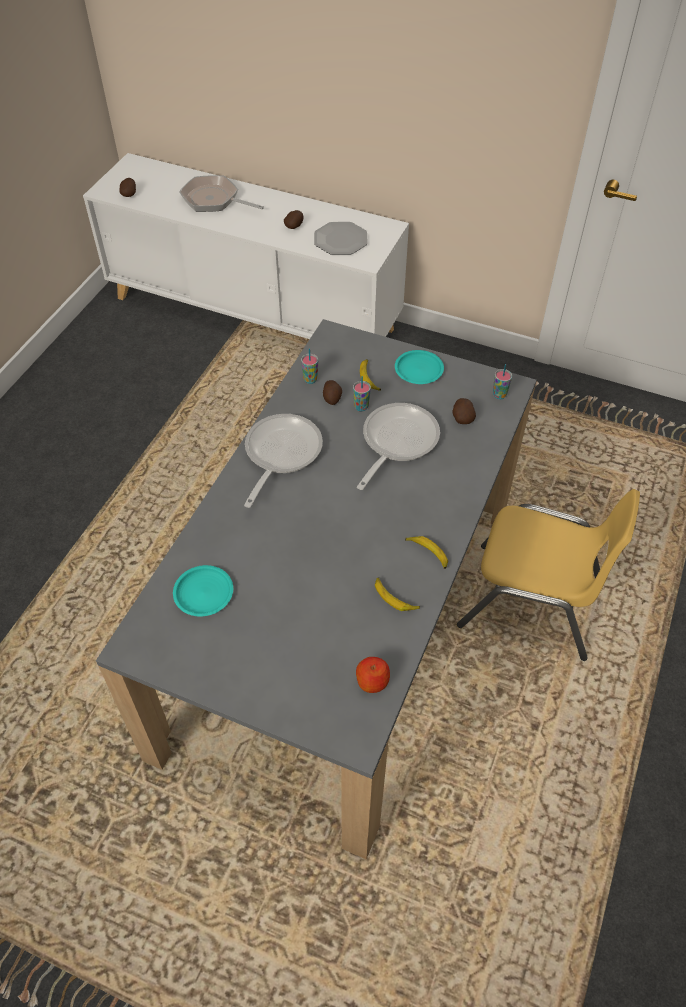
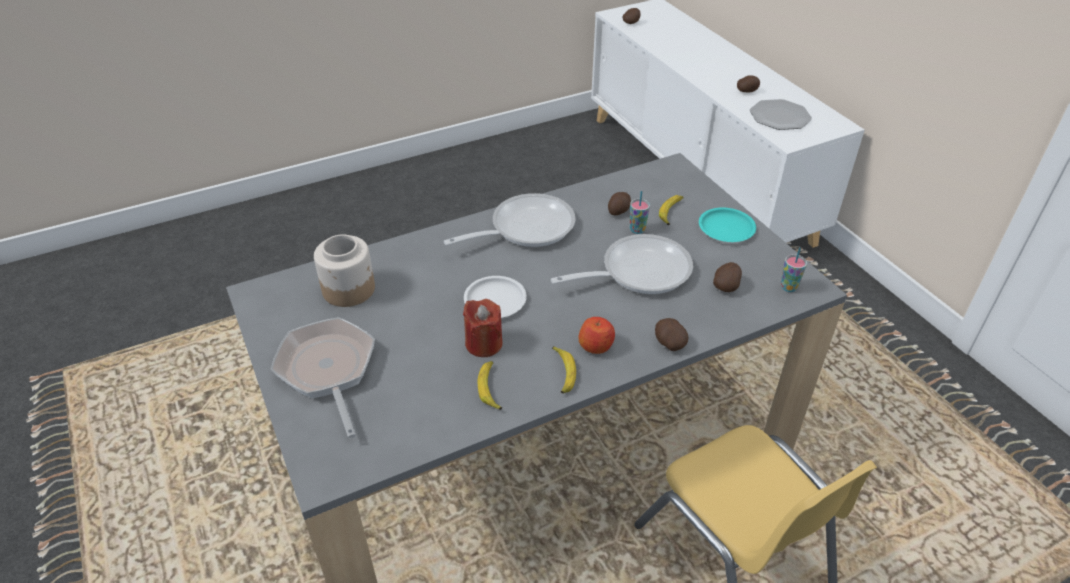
camera: 40 degrees right, 10 degrees down
(204, 593) = (349, 289): turquoise plate -> jar
(214, 200) = (696, 49): frying pan -> frying pan (328, 371)
(310, 379) = (615, 189): cup -> none
(324, 529) = (495, 300): none -> white plate
(354, 568) = (483, 344): none -> red candle
(372, 681) = (392, 439): apple -> apple (596, 346)
(469, 486) = (668, 343): none -> potato

